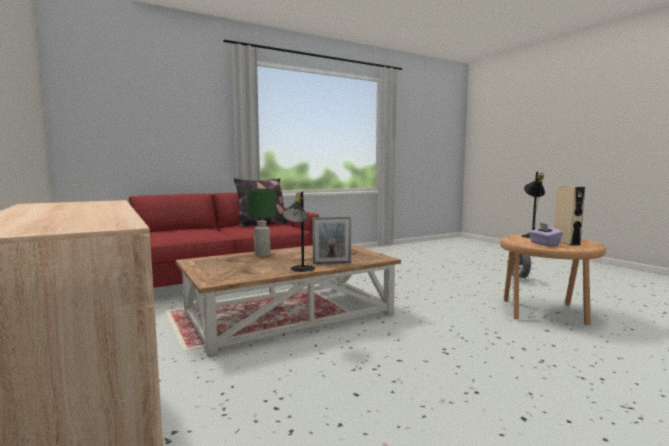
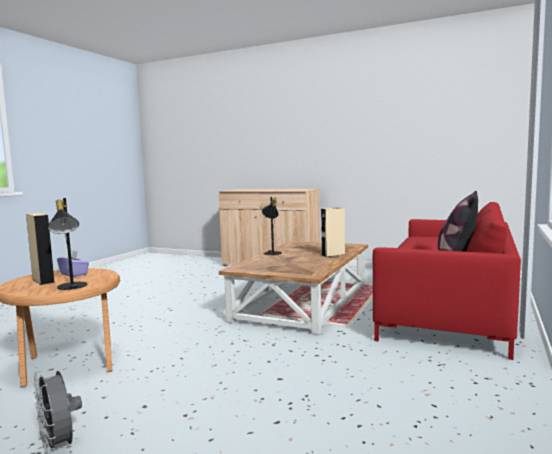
camera: 145 degrees right, 0 degrees up
(262, 255) = (333, 255): green table lamp -> beige speaker
(331, 263) = (264, 259): picture frame -> none

